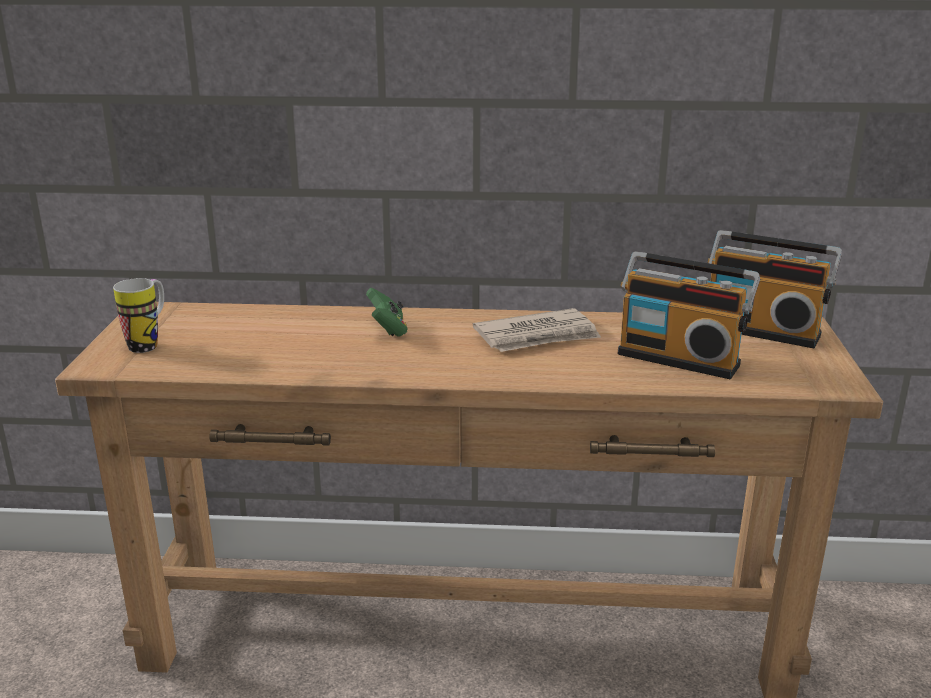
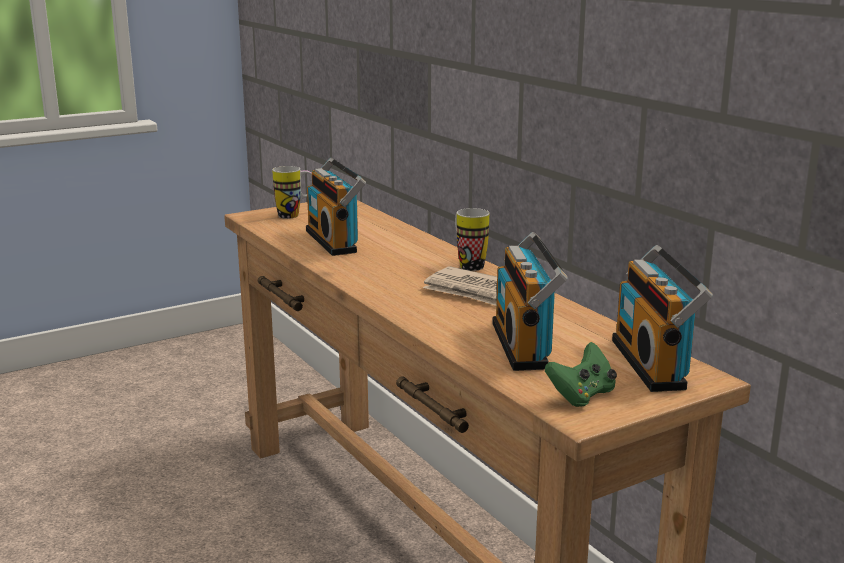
camera: 55 degrees right, 5 degrees down
(281, 349) = (335, 241): none -> radio
(388, 330) = (413, 254): green game controller -> green game controller (582, 395)
(453, 317) = (468, 264): none -> mug

